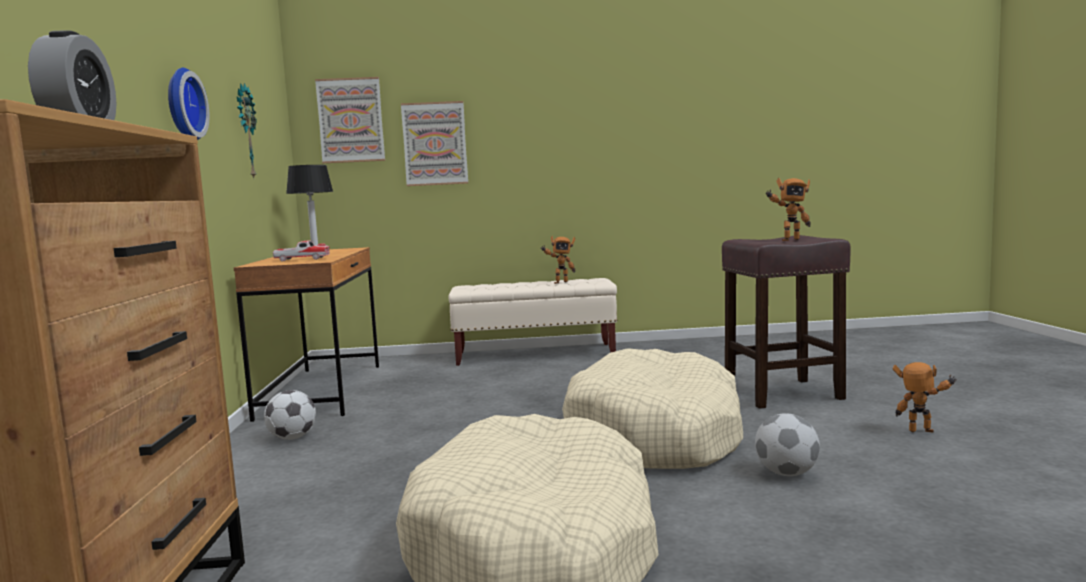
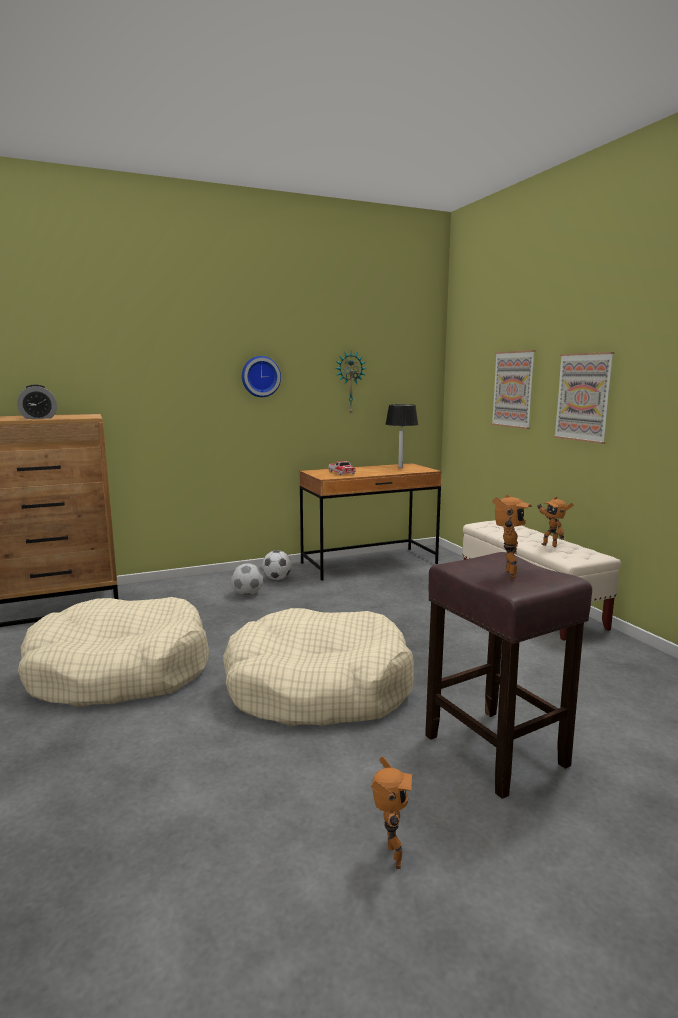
camera: 70 degrees right, 5 degrees up
(351, 120) = (471, 365): picture -> picture (583, 397)
(786, 473) = (241, 755): football -> football (247, 594)
(788, 240) = (506, 575): toy robot -> toy robot turned 135 degrees counterclockwise

